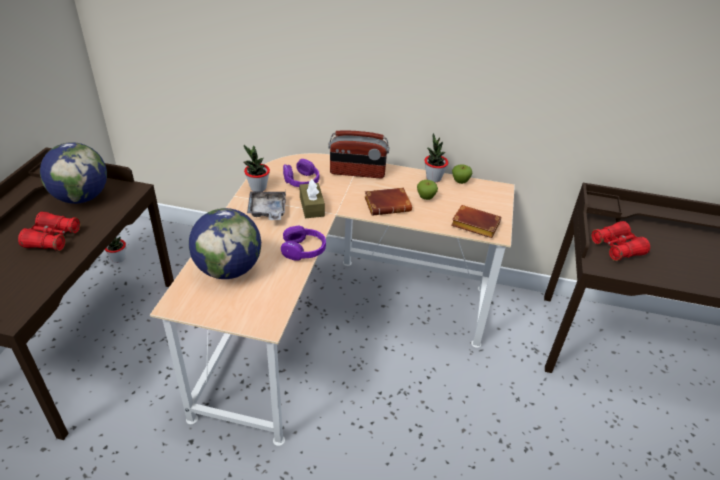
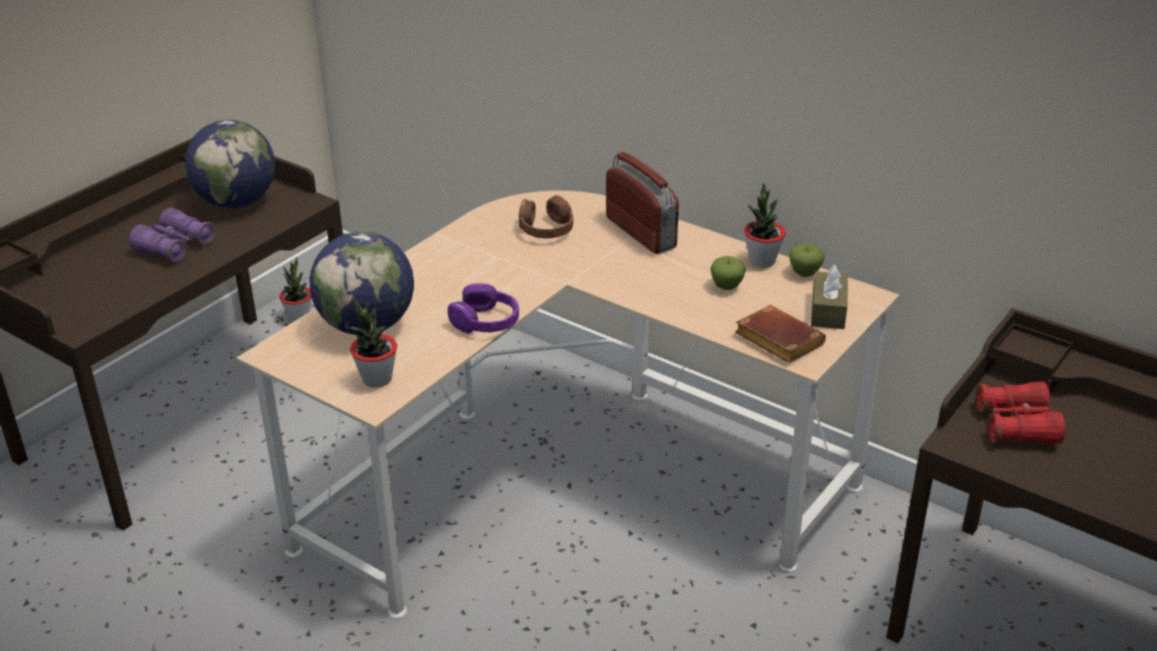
camera: 25 degrees right, 5 degrees down
(52, 239) = (175, 247): red binoculars -> purple binoculars
(258, 188) = (475, 228): potted plant -> potted plant (377, 379)
(267, 211) = (469, 262): grey tray -> none
(301, 181) = (546, 230): purple headphones -> brown headphones
(312, 206) = (537, 267): brown tissue box -> brown tissue box (828, 311)
(357, 173) = (641, 232): radio -> radio turned 150 degrees counterclockwise
(388, 204) = (657, 285): brown book -> none

